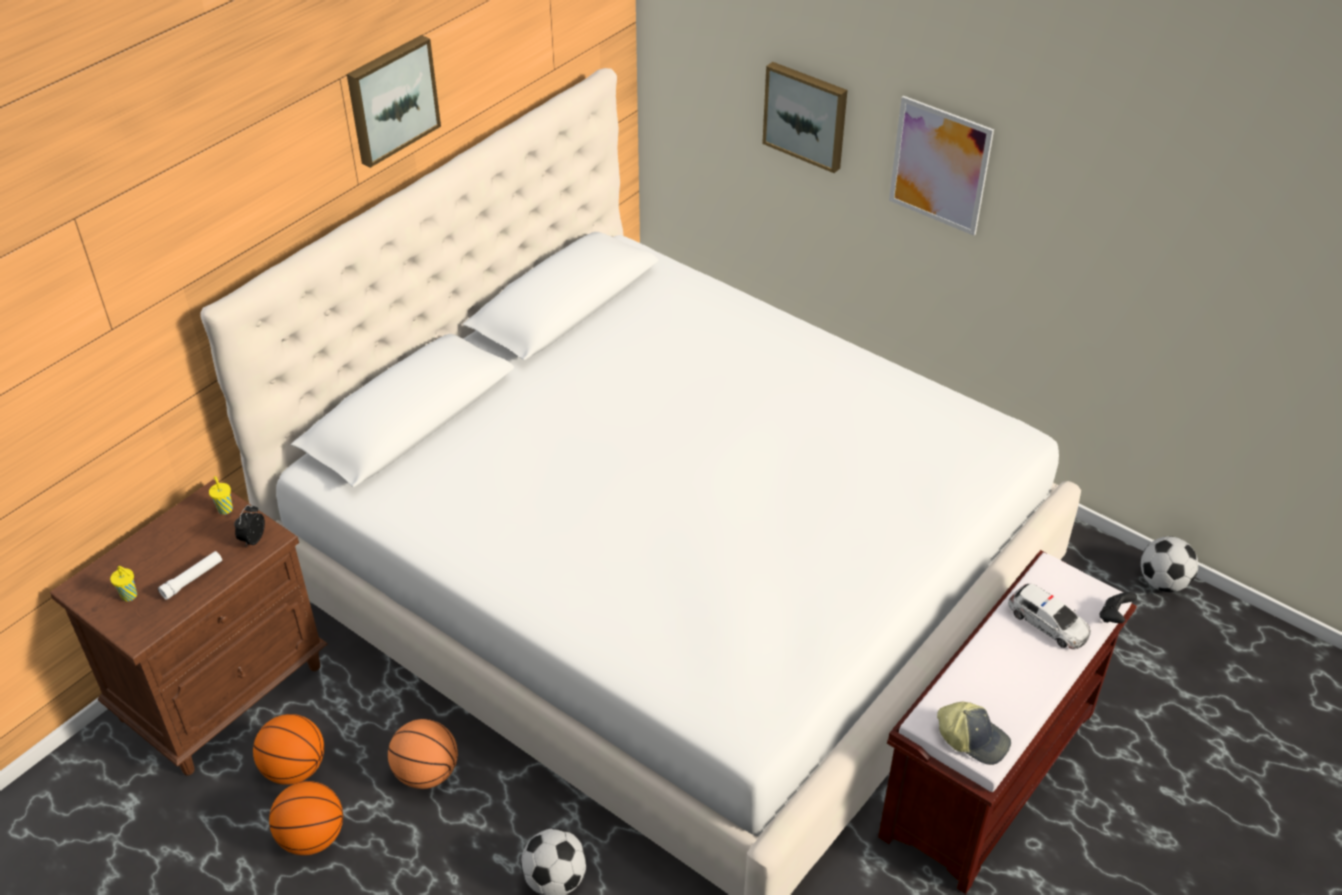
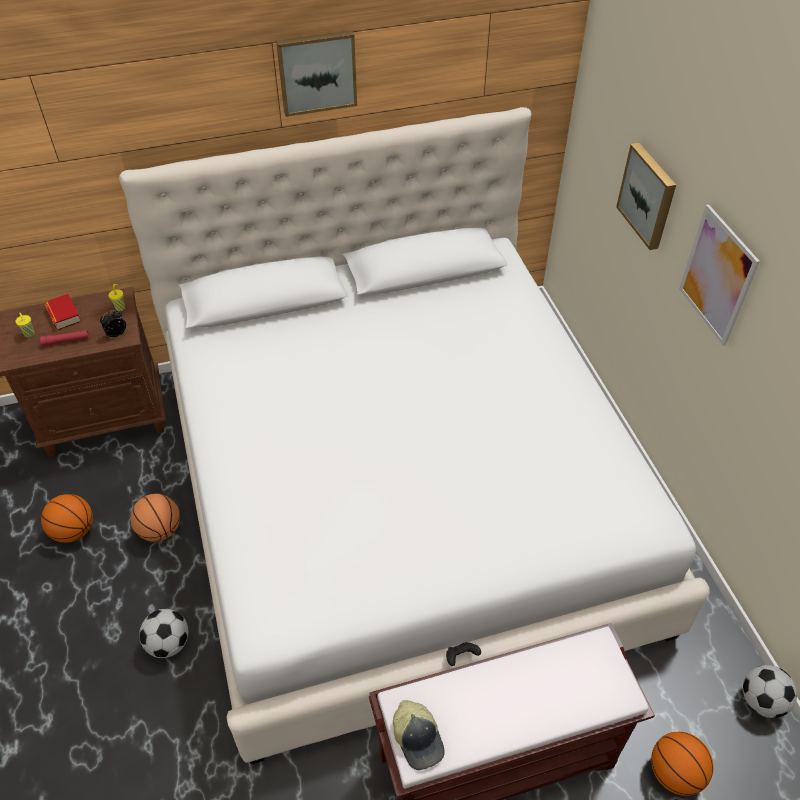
camera: 35 degrees right, 5 degrees up
(154, 553) = (63, 315): none -> book
(192, 579) = (66, 341): white flashlight -> red flashlight
(295, 769) = (100, 485): basketball -> basketball (674, 773)
(1048, 622) = (559, 685): toy car -> none
(1114, 616) = (618, 713): black game controller -> black game controller (461, 657)

